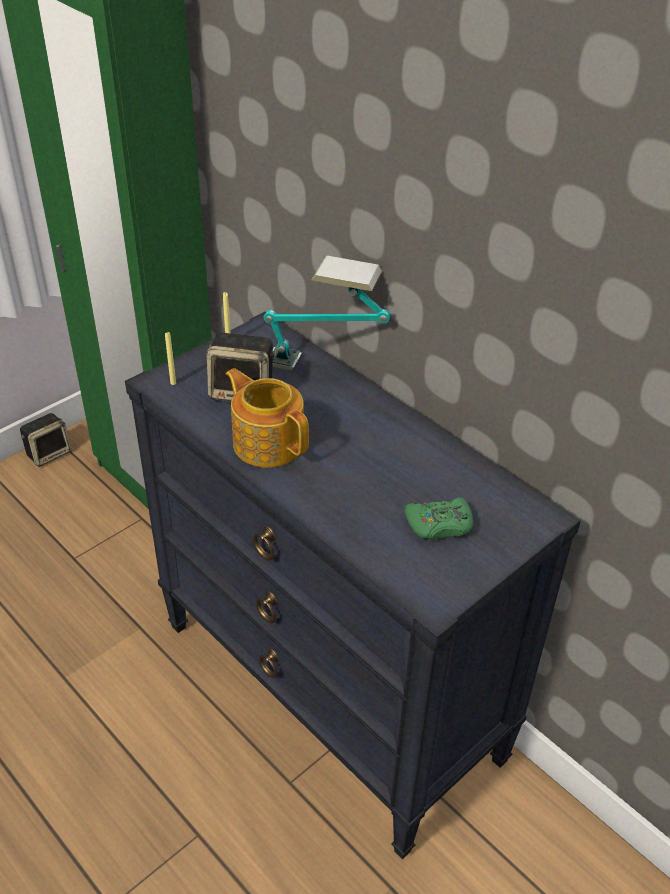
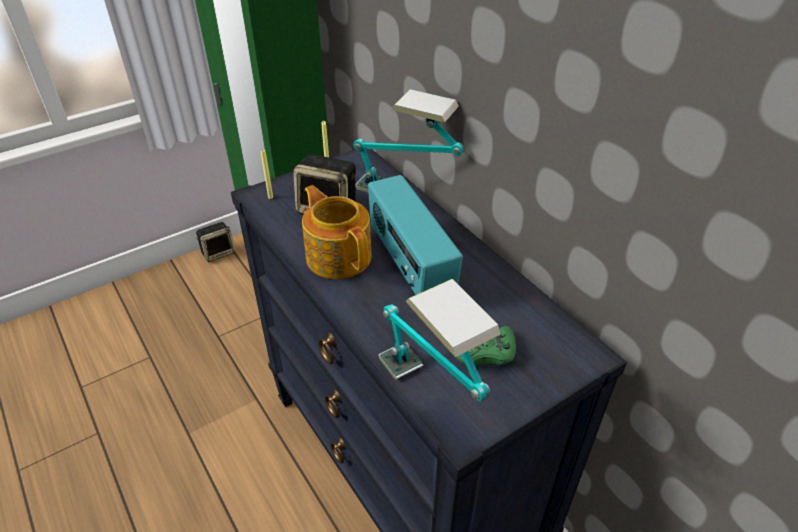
camera: 10 degrees right, 0 degrees up
(346, 444) = (409, 264): none -> radio
(397, 576) = (430, 399): none -> table lamp

